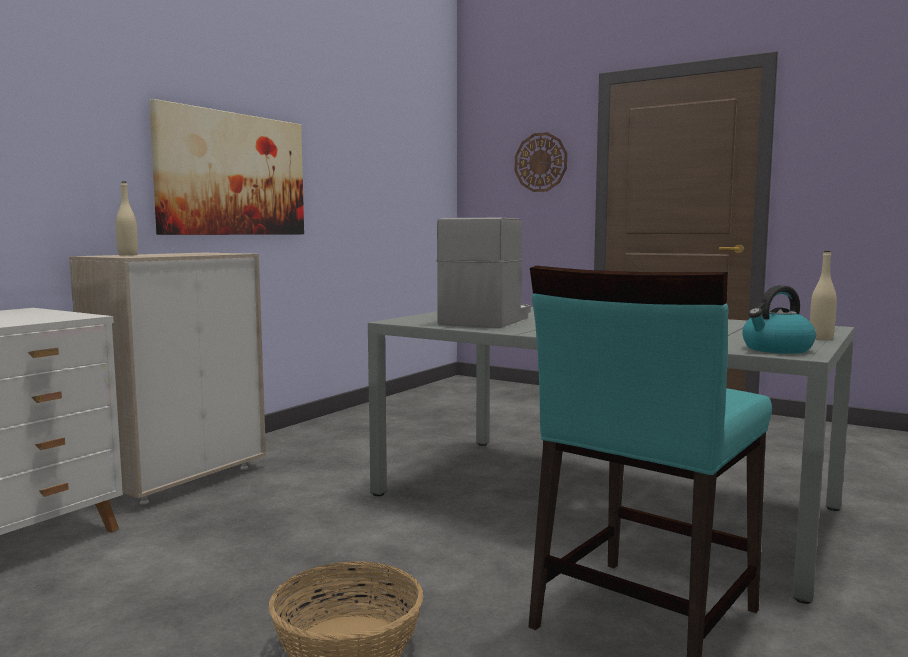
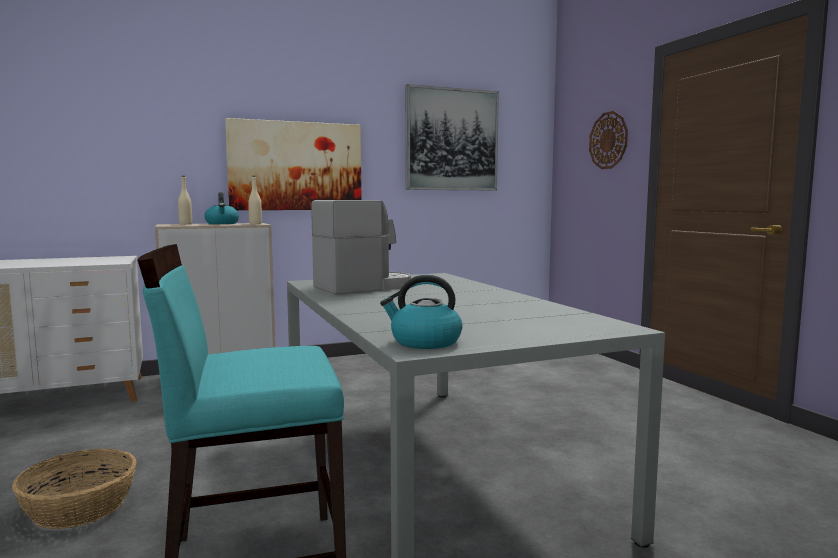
camera: 35 degrees right, 0 degrees up
(174, 253) = (222, 223): none -> kettle
(380, 151) = (452, 140): none -> picture
(821, 338) = (539, 338): beige bottle -> beige bottle (255, 224)

